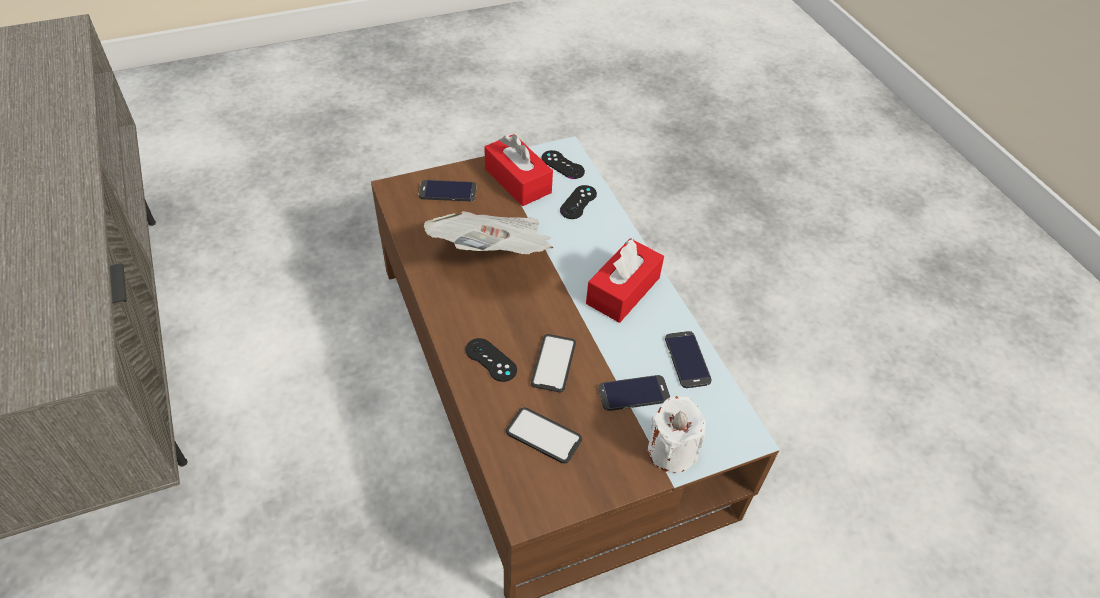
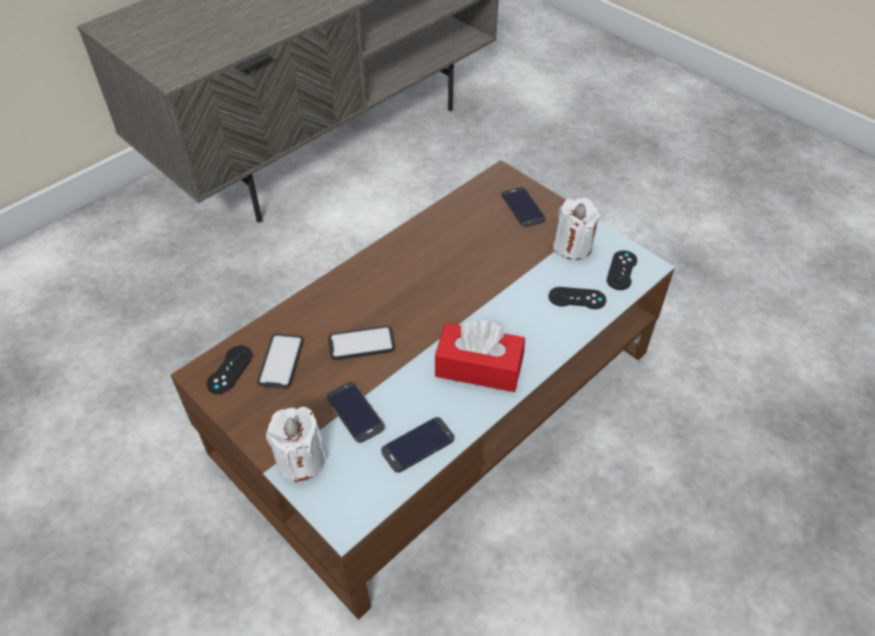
camera: 70 degrees right, 0 degrees up
(491, 360) = (345, 301): black game controller -> black game controller (230, 370)
(494, 255) = (465, 263): newspaper -> none
(518, 181) = (572, 246): red tissue box -> white candle

